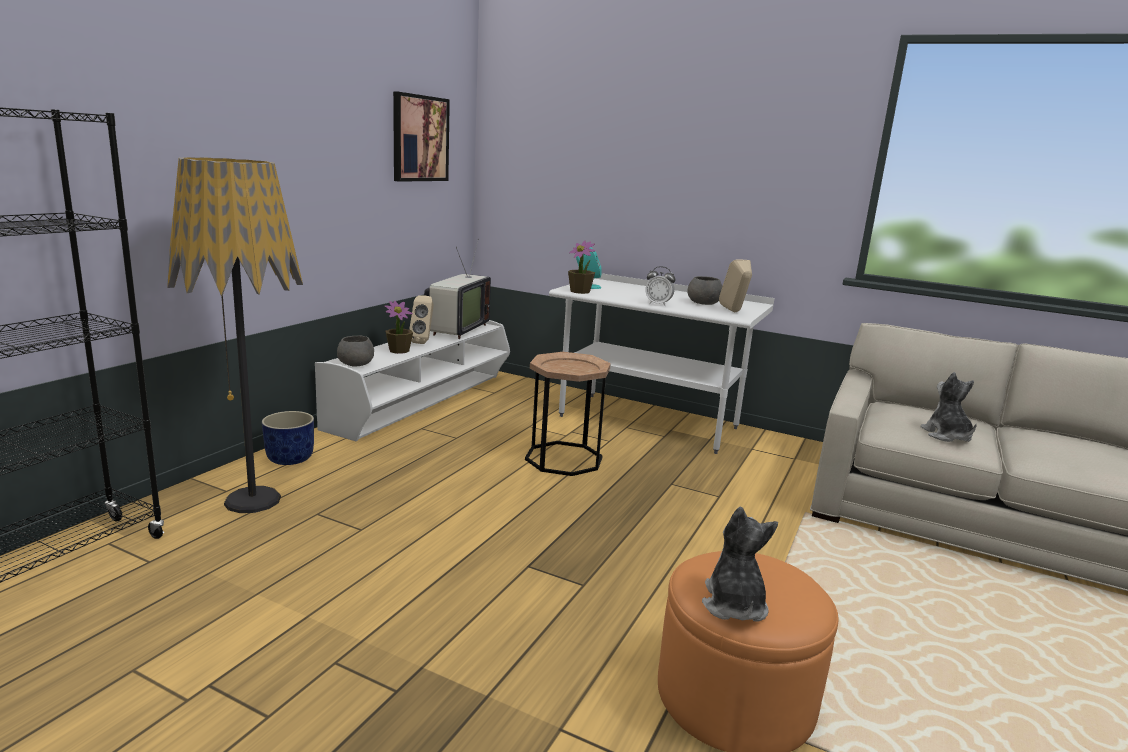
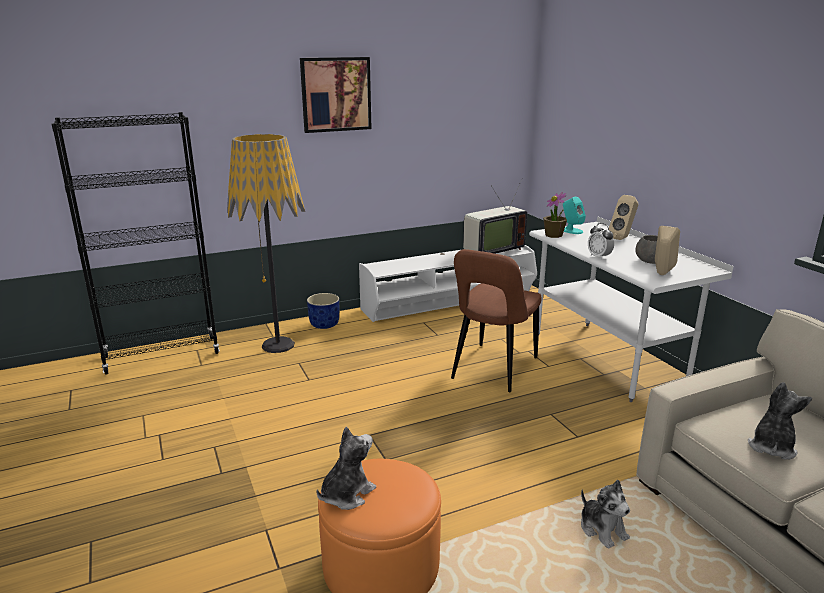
camera: 40 degrees right, 5 degrees up
(356, 364) = (383, 268): grey bowl -> none
(399, 350) = (424, 262): potted plant -> none
(420, 138) = (468, 100): picture -> picture (336, 94)
(423, 342) = (451, 258): beige speaker -> beige speaker (622, 238)
(564, 458) = (492, 370): brown side table -> brown chair
(844, 567) = (602, 529): none -> plush toy

